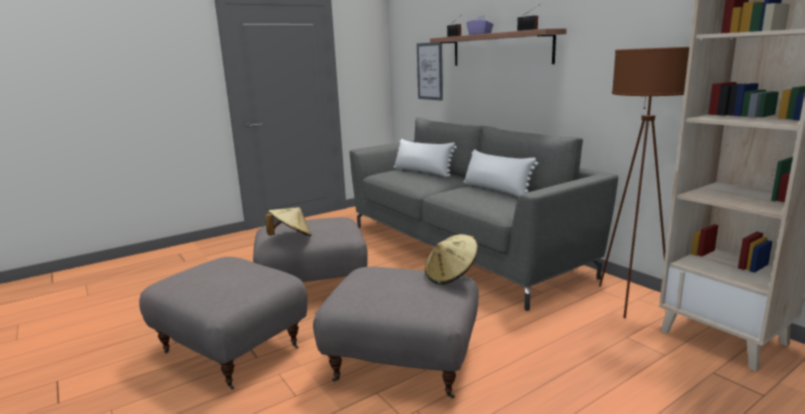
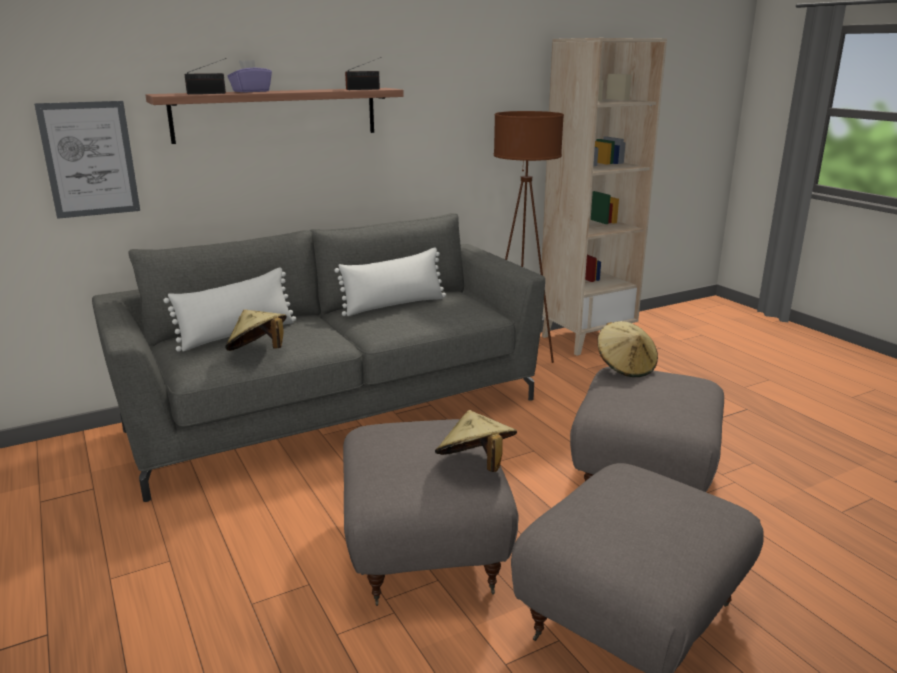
camera: 85 degrees left, 5 degrees up
(398, 177) = (258, 352): none -> beige hat

